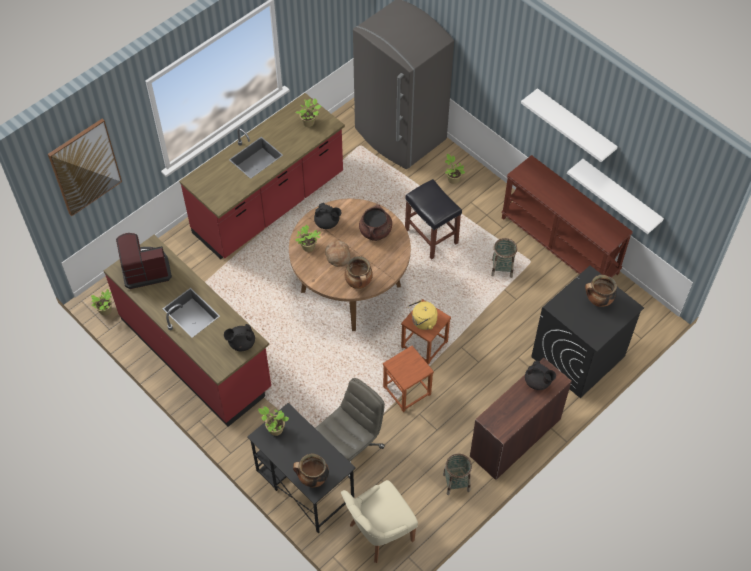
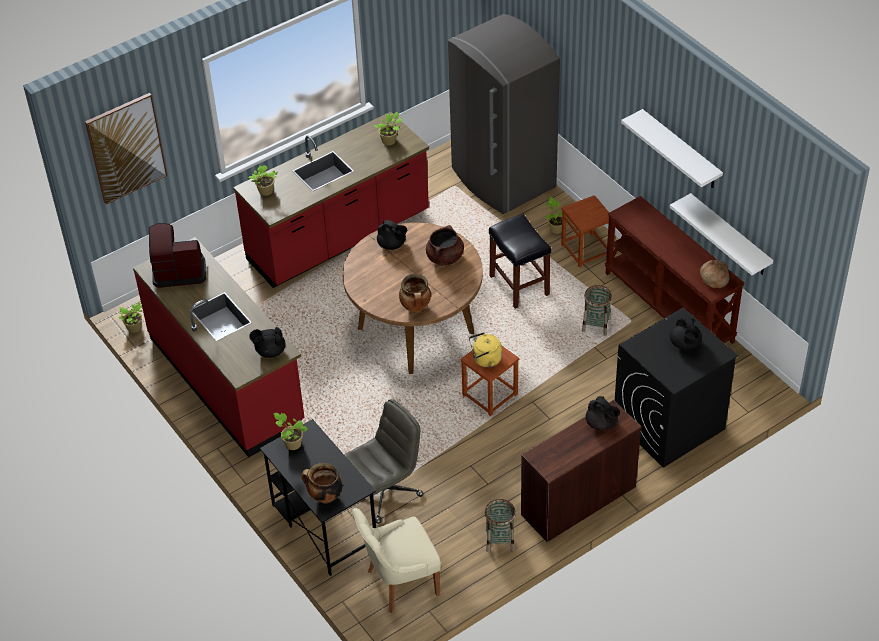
camera: 10 degrees right, 10 degrees down
(308, 247) = (365, 267): potted plant -> potted plant (265, 192)
(337, 256) = (397, 279): bread -> bread (714, 278)
(407, 390) = (461, 440): brown stool -> brown stool (586, 249)
(598, 301) = (685, 344): cooking pot -> black teapot

